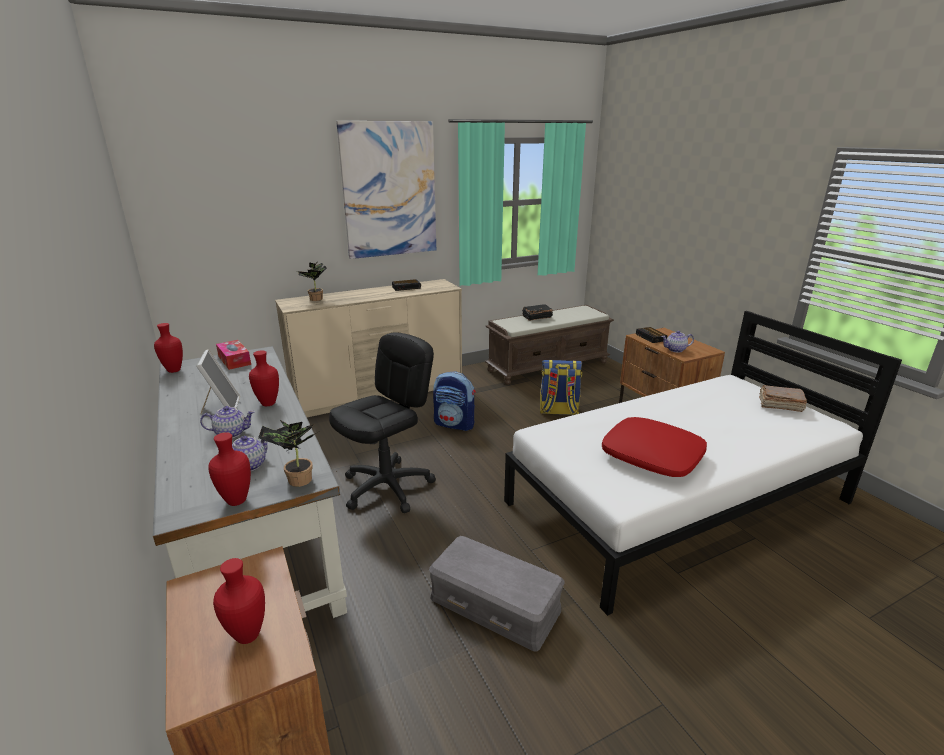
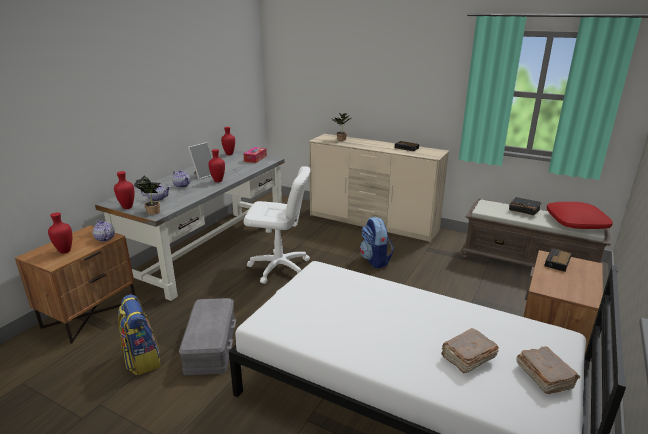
camera: 55 degrees right, 0 degrees up
(387, 487) = (279, 268): black office chair -> white office chair
(389, 190) = (414, 69): picture -> none
(558, 411) = (459, 293): backpack -> backpack (142, 359)
(652, 456) = (338, 321): red pillow -> red pillow (576, 222)
(675, 350) = (549, 280): teapot -> teapot (104, 238)
(747, 420) = (467, 357): none -> brown book

